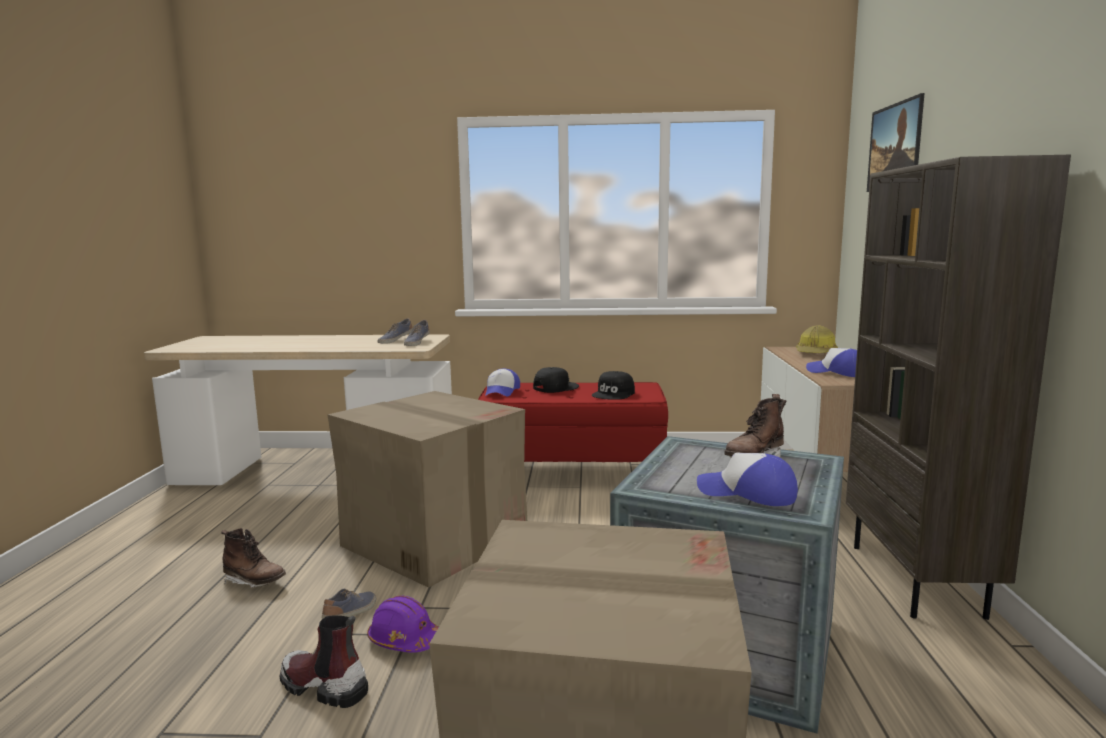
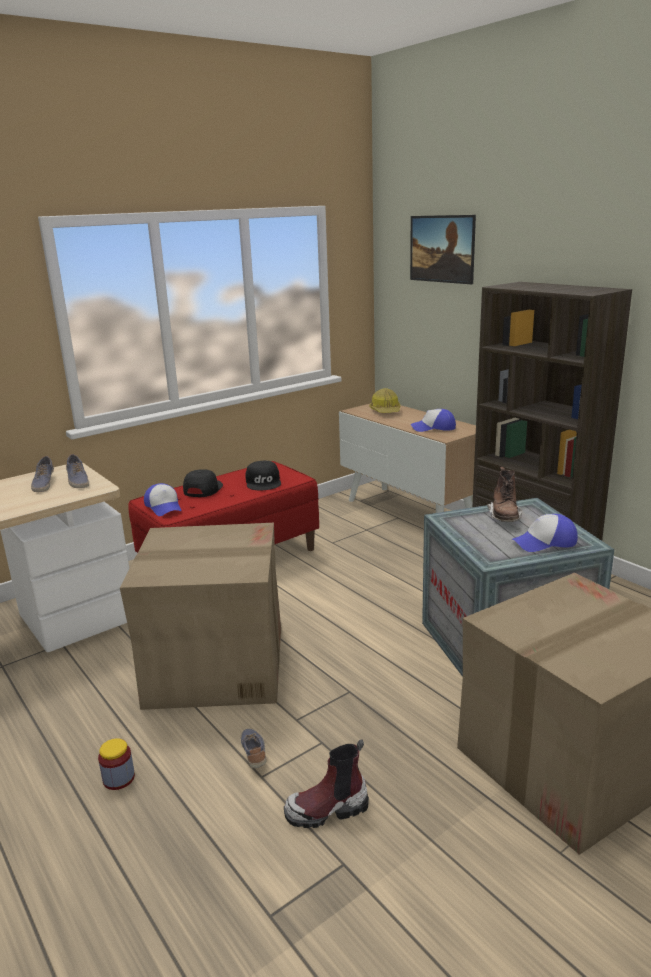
camera: 40 degrees left, 10 degrees up
(254, 582) = (119, 778): brown boot -> jar
(404, 640) = (326, 747): purple hard hat -> none

